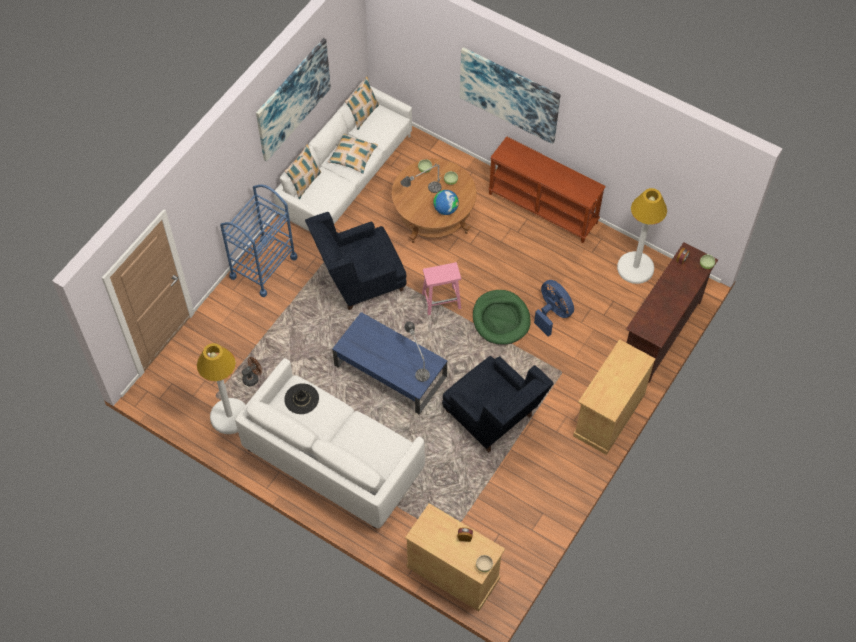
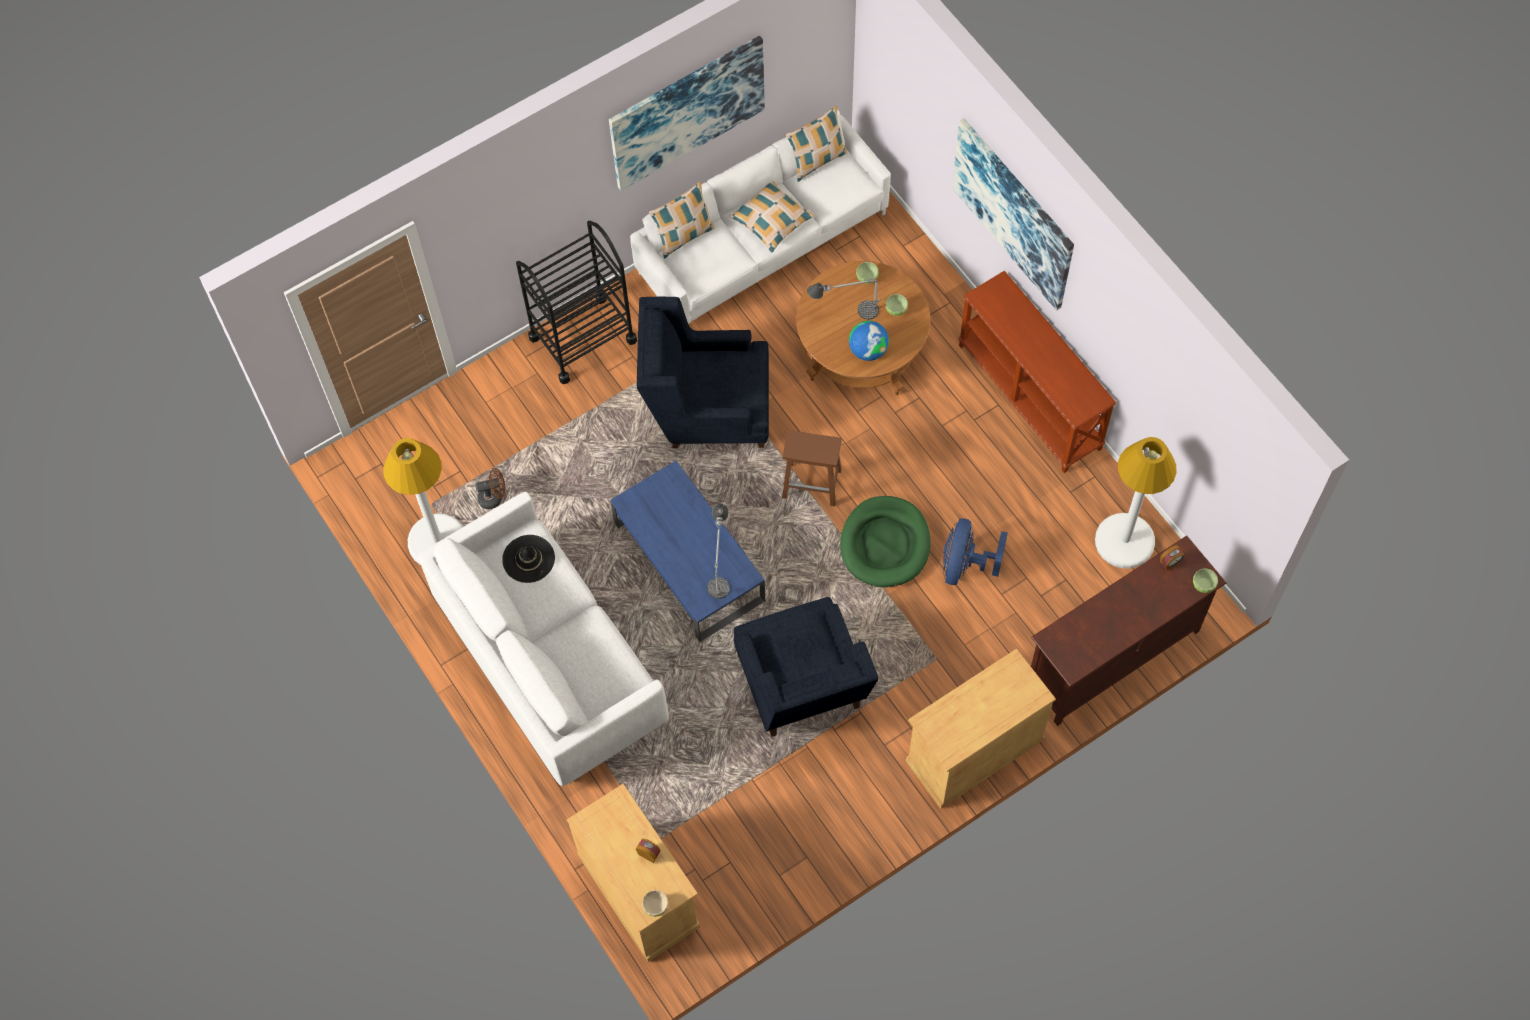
camera: 25 degrees right, 5 degrees up
(263, 267) = (582, 339): blue cart -> black cart
(442, 300) = (812, 483): pink stool -> brown stool
(552, 314) = (965, 565): blue fan -> blue fan turned 150 degrees counterclockwise

